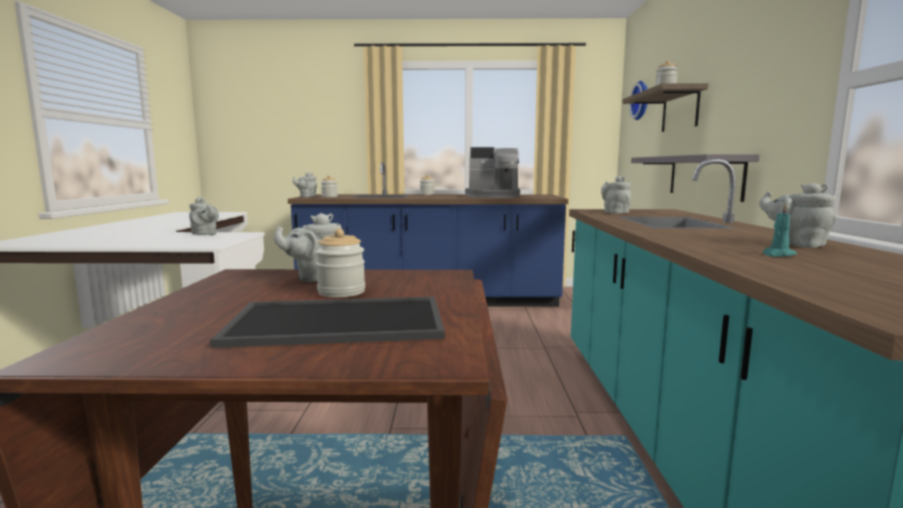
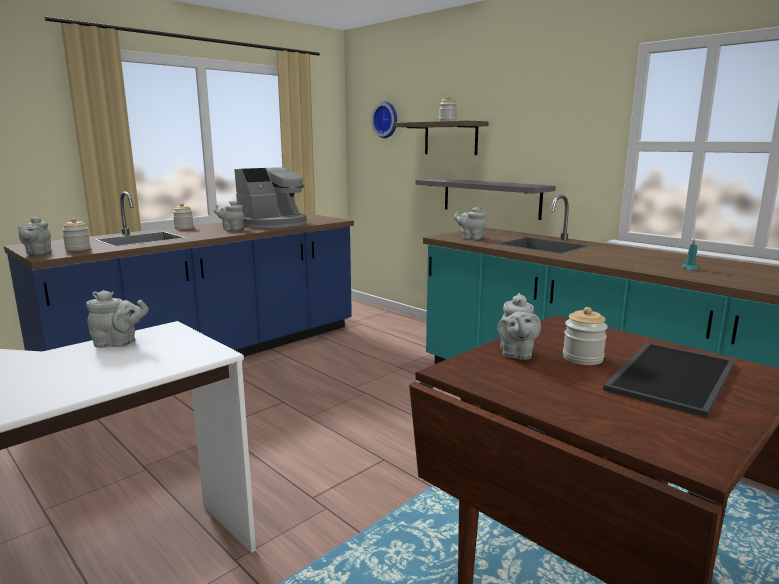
camera: 45 degrees left, 5 degrees up
(795, 244) = (663, 257): grey teapot -> grey teapot (231, 229)

